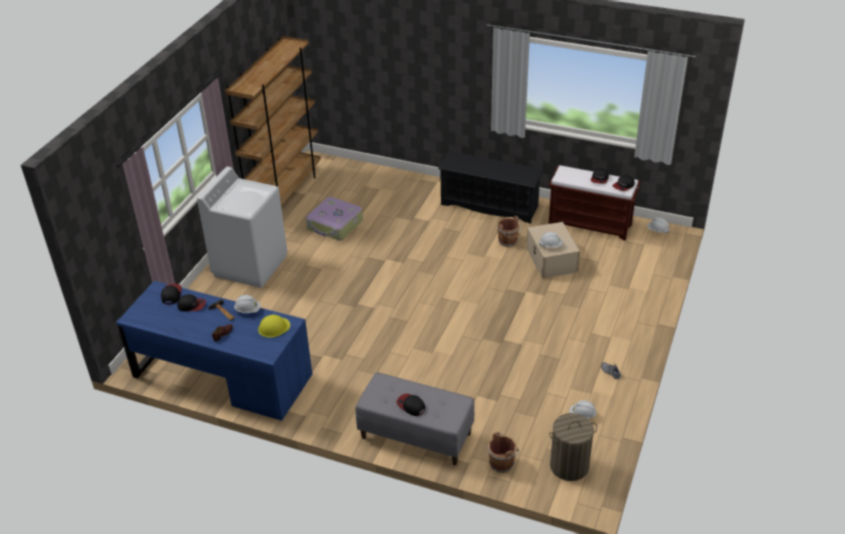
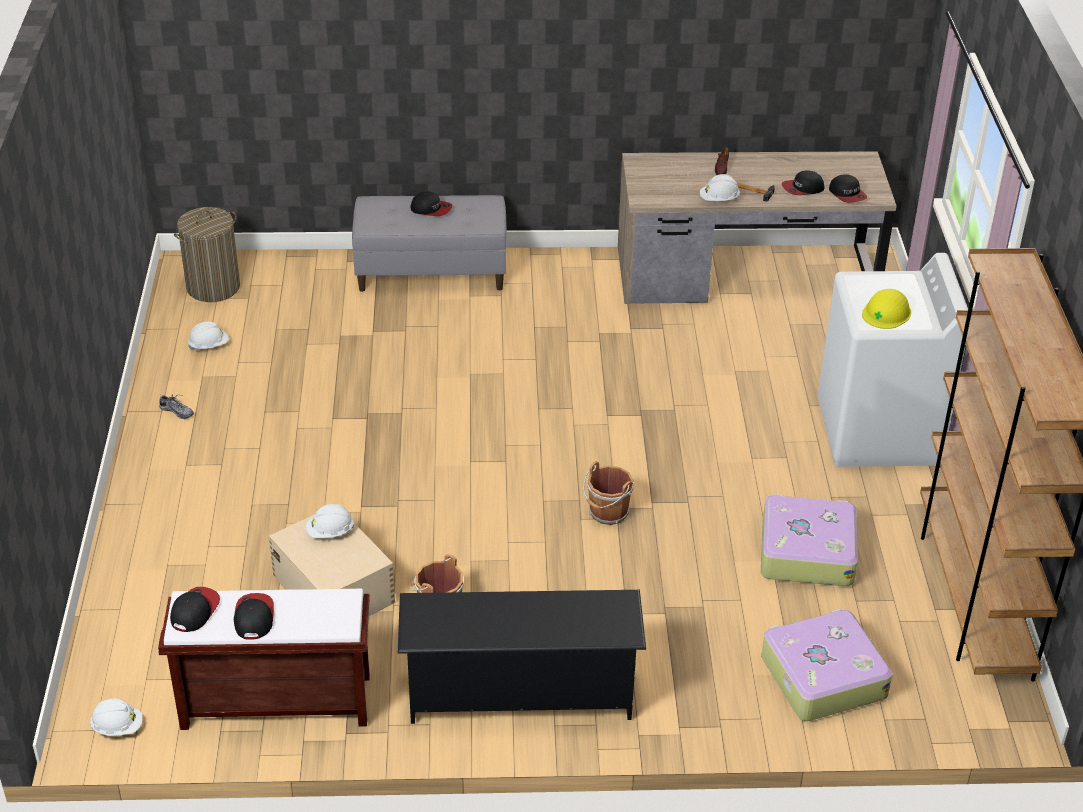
camera: 155 degrees right, 0 degrees up
(222, 376) = (746, 275): blue desk -> brown desk
(274, 327) = (662, 189): yellow hard hat -> yellow hard hat (886, 313)
(370, 184) = (822, 676): none -> suitcase
(502, 463) = (302, 271): brown bucket -> brown bucket (607, 513)

